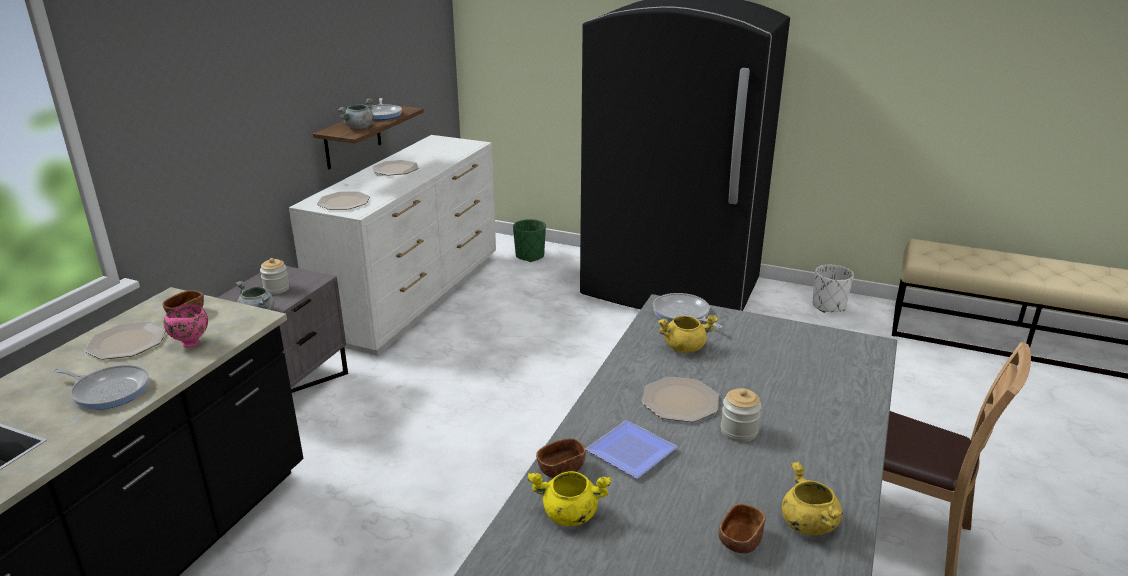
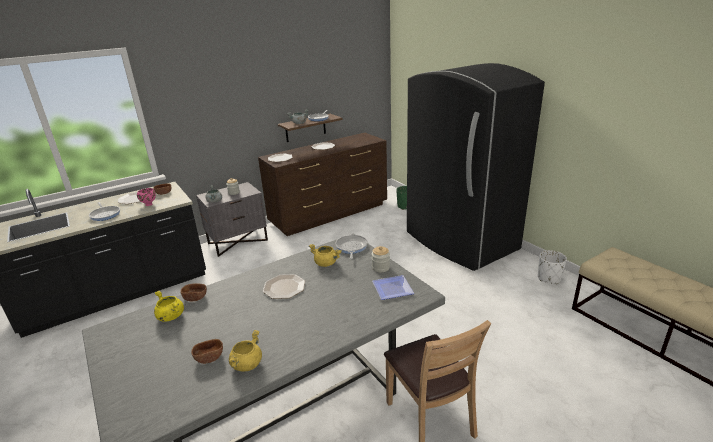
camera: 35 degrees right, 0 degrees up
(414, 297) = (330, 214): white dresser -> brown dresser
(628, 452) = (229, 301): plate -> plate (391, 288)
(738, 431) = (286, 311): jar -> jar (381, 267)

